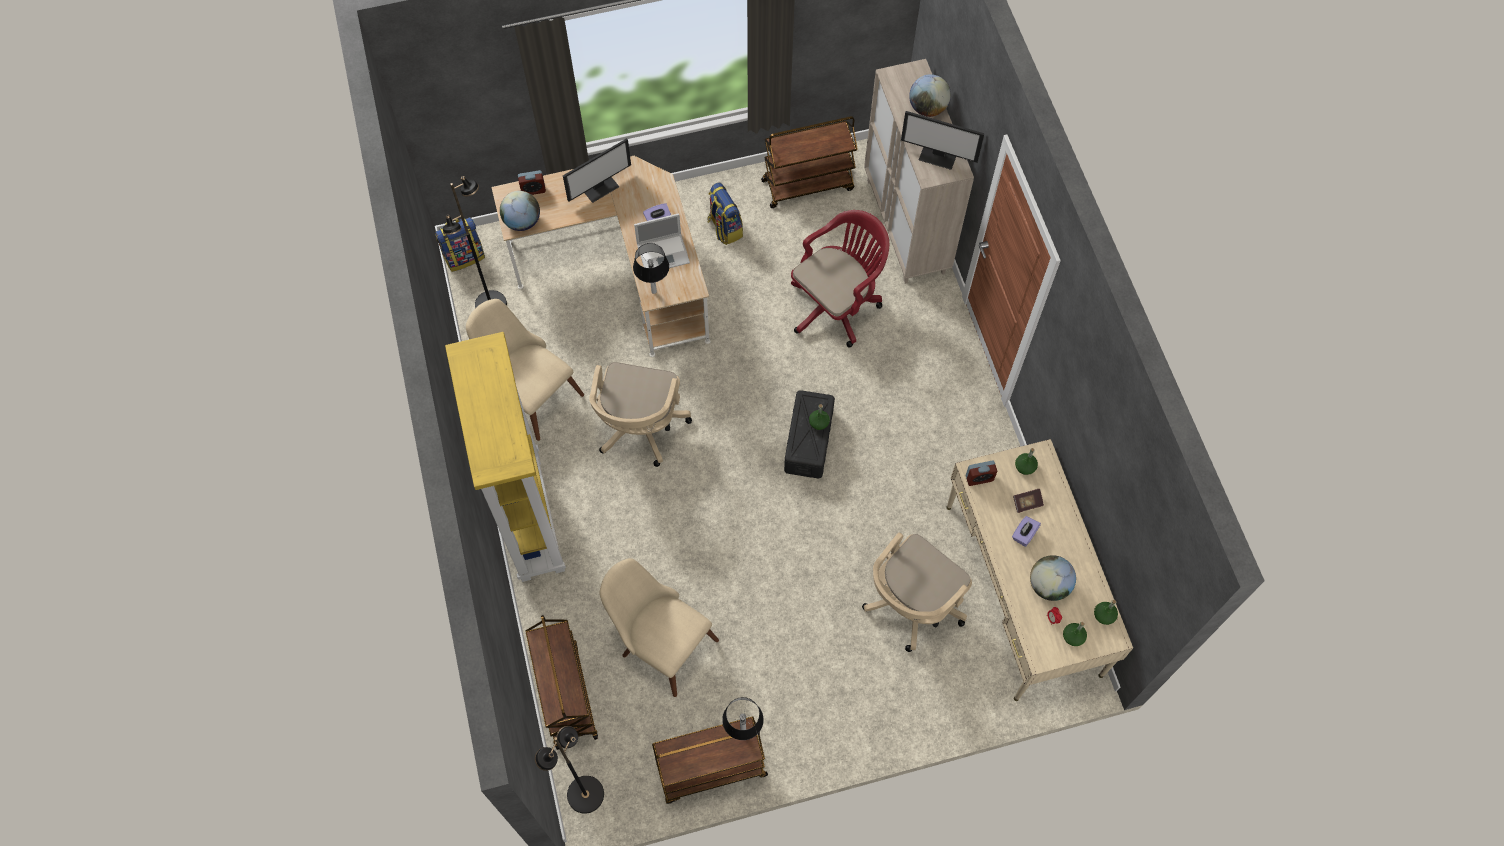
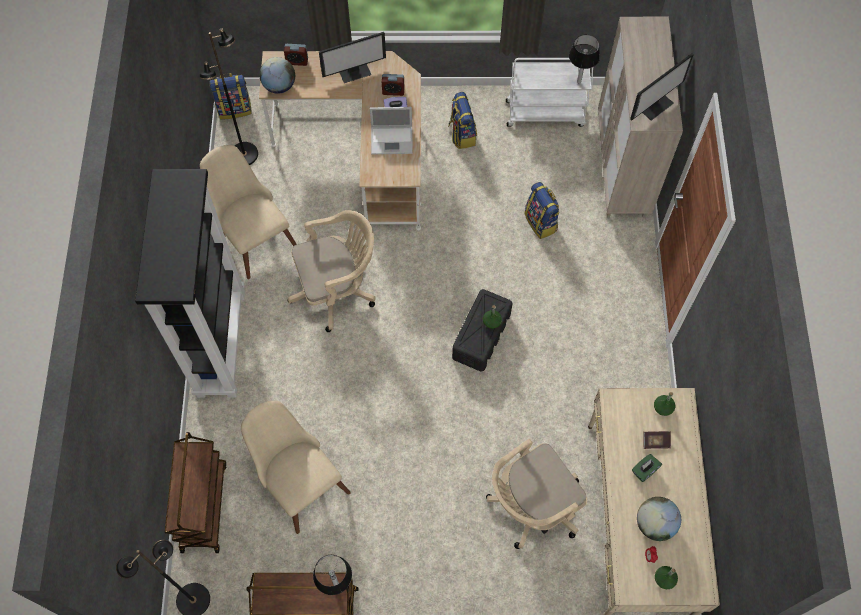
camera: 15 degrees right, 0 degrees up
(529, 516) = (220, 342): yellow bookcase -> black bookcase
(640, 429) = (337, 290): beige office chair -> beige office chair turned 135 degrees counterclockwise
(653, 291) = (373, 171): table lamp -> table lamp (578, 81)
(808, 184) = (545, 113): brown cart -> white cart
(837, 304) = (541, 222): red office chair -> backpack
(927, 108) = (657, 60): globe -> none
(938, 156) = (655, 105): monitor -> monitor turned 75 degrees counterclockwise
(979, 478) = (617, 407): alarm clock -> alarm clock (393, 91)
(1024, 534) = (644, 470): purple tissue box -> green tissue box
(1104, 615) = (699, 566): green bottle -> none

